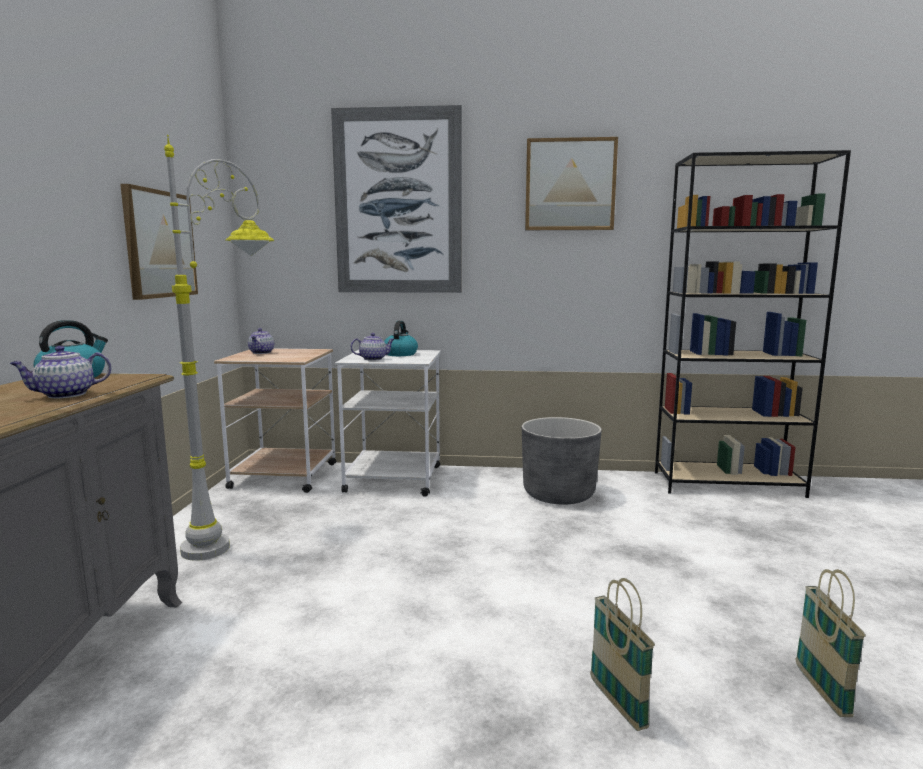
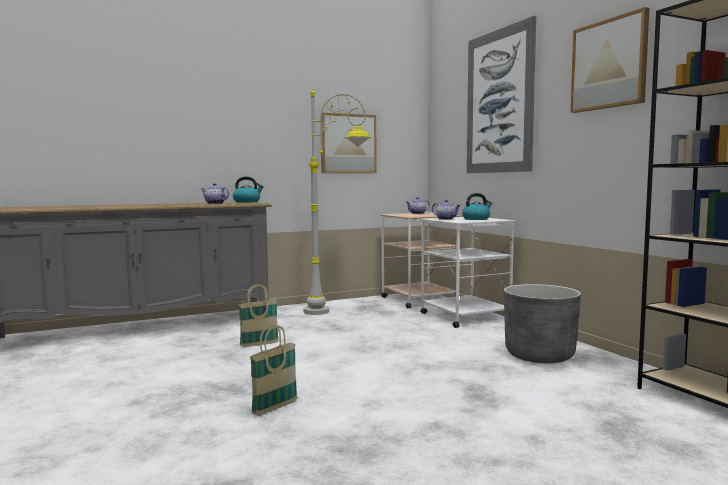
camera: 60 degrees right, 5 degrees down
(822, 691) = (350, 465): basket -> basket (259, 344)

